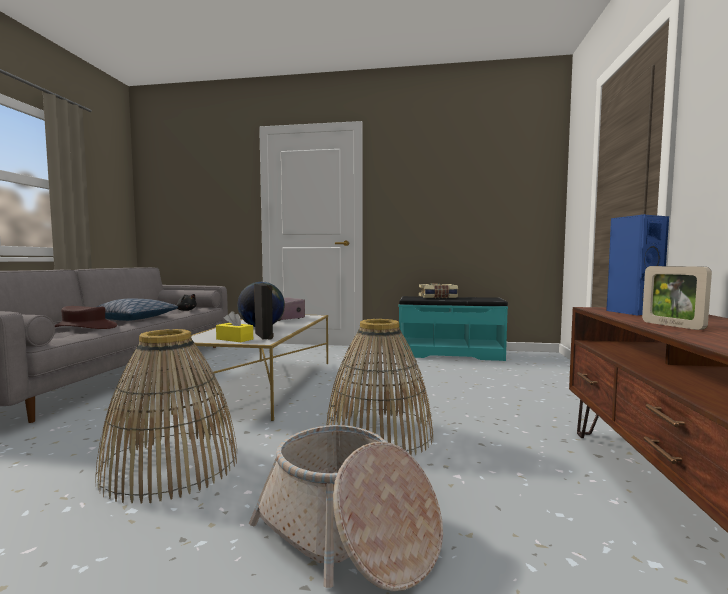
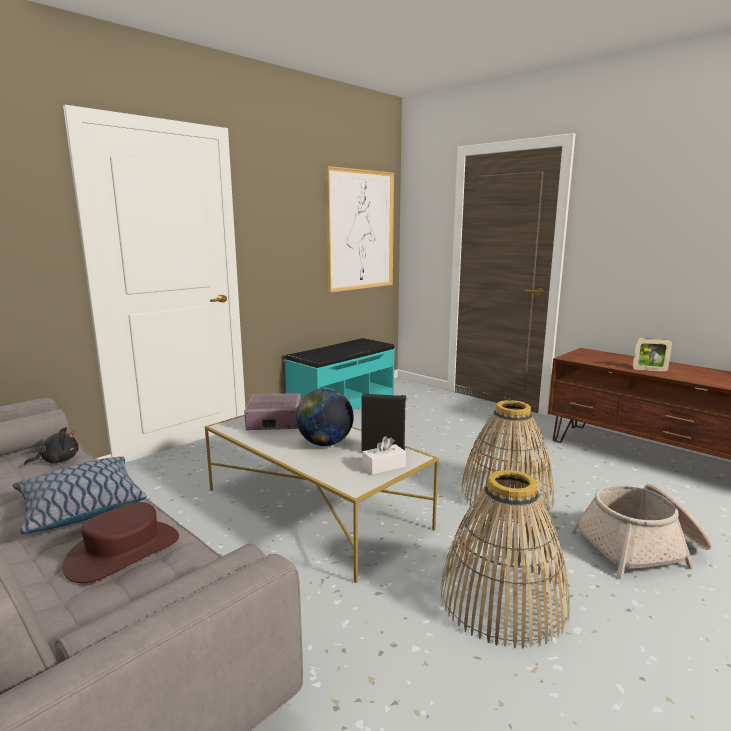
camera: 55 degrees left, 10 degrees up
(234, 339) = (383, 467): yellow tissue box -> white tissue box
(438, 297) = (329, 350): book -> none
(502, 191) = (360, 230): none -> picture
(632, 312) = (592, 358): blue speaker -> none

